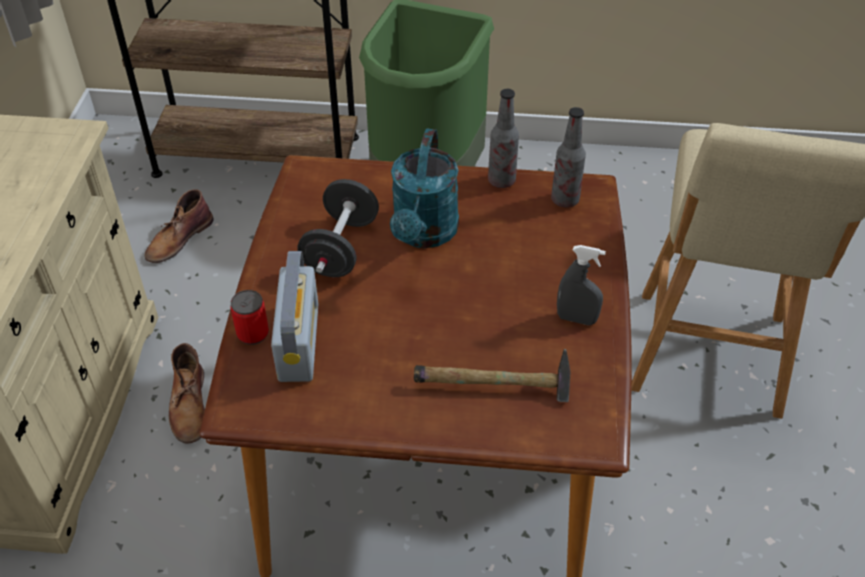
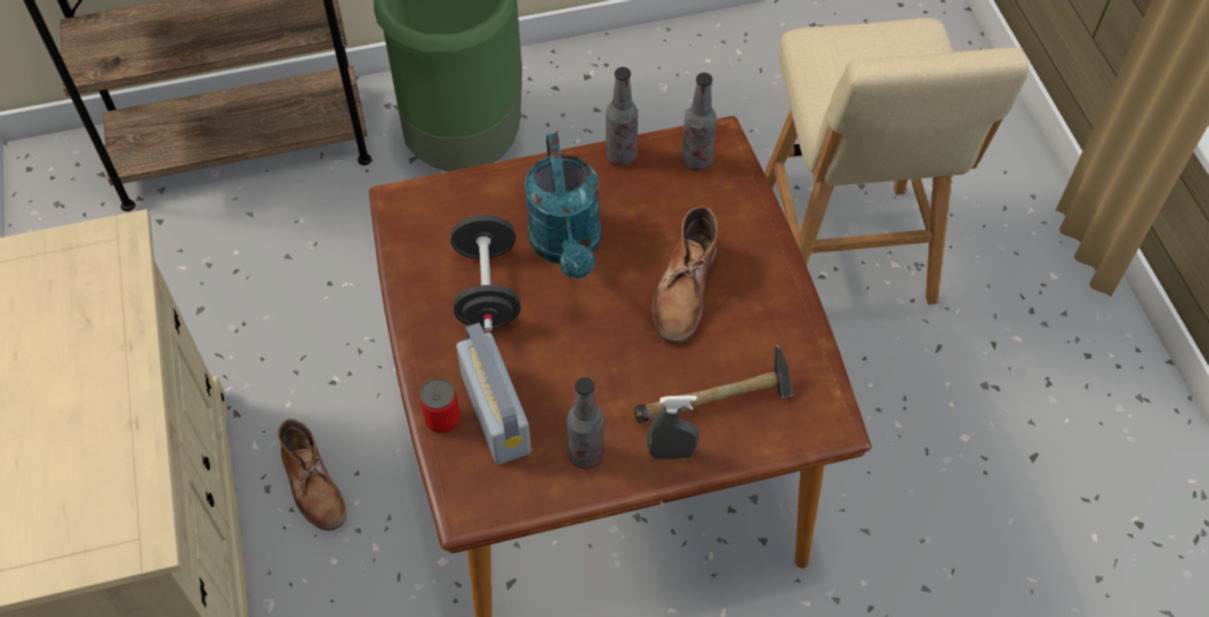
camera: 20 degrees left, 10 degrees up
(178, 239) = (199, 284): brown boot -> brown boot (684, 290)
(359, 396) = (586, 455): none -> bottle
(576, 319) = (763, 300): grey spray bottle -> grey spray bottle (671, 453)

